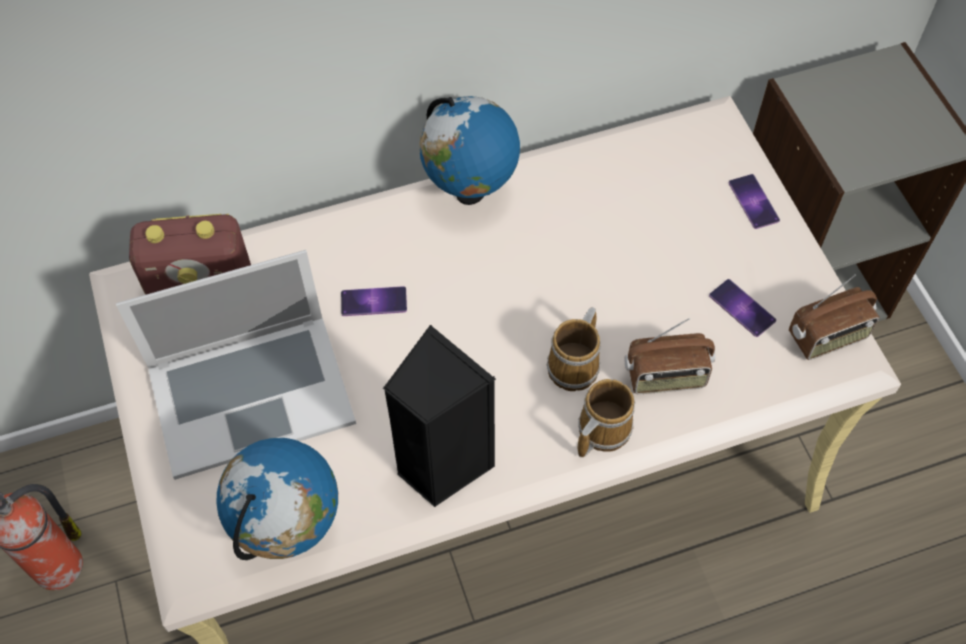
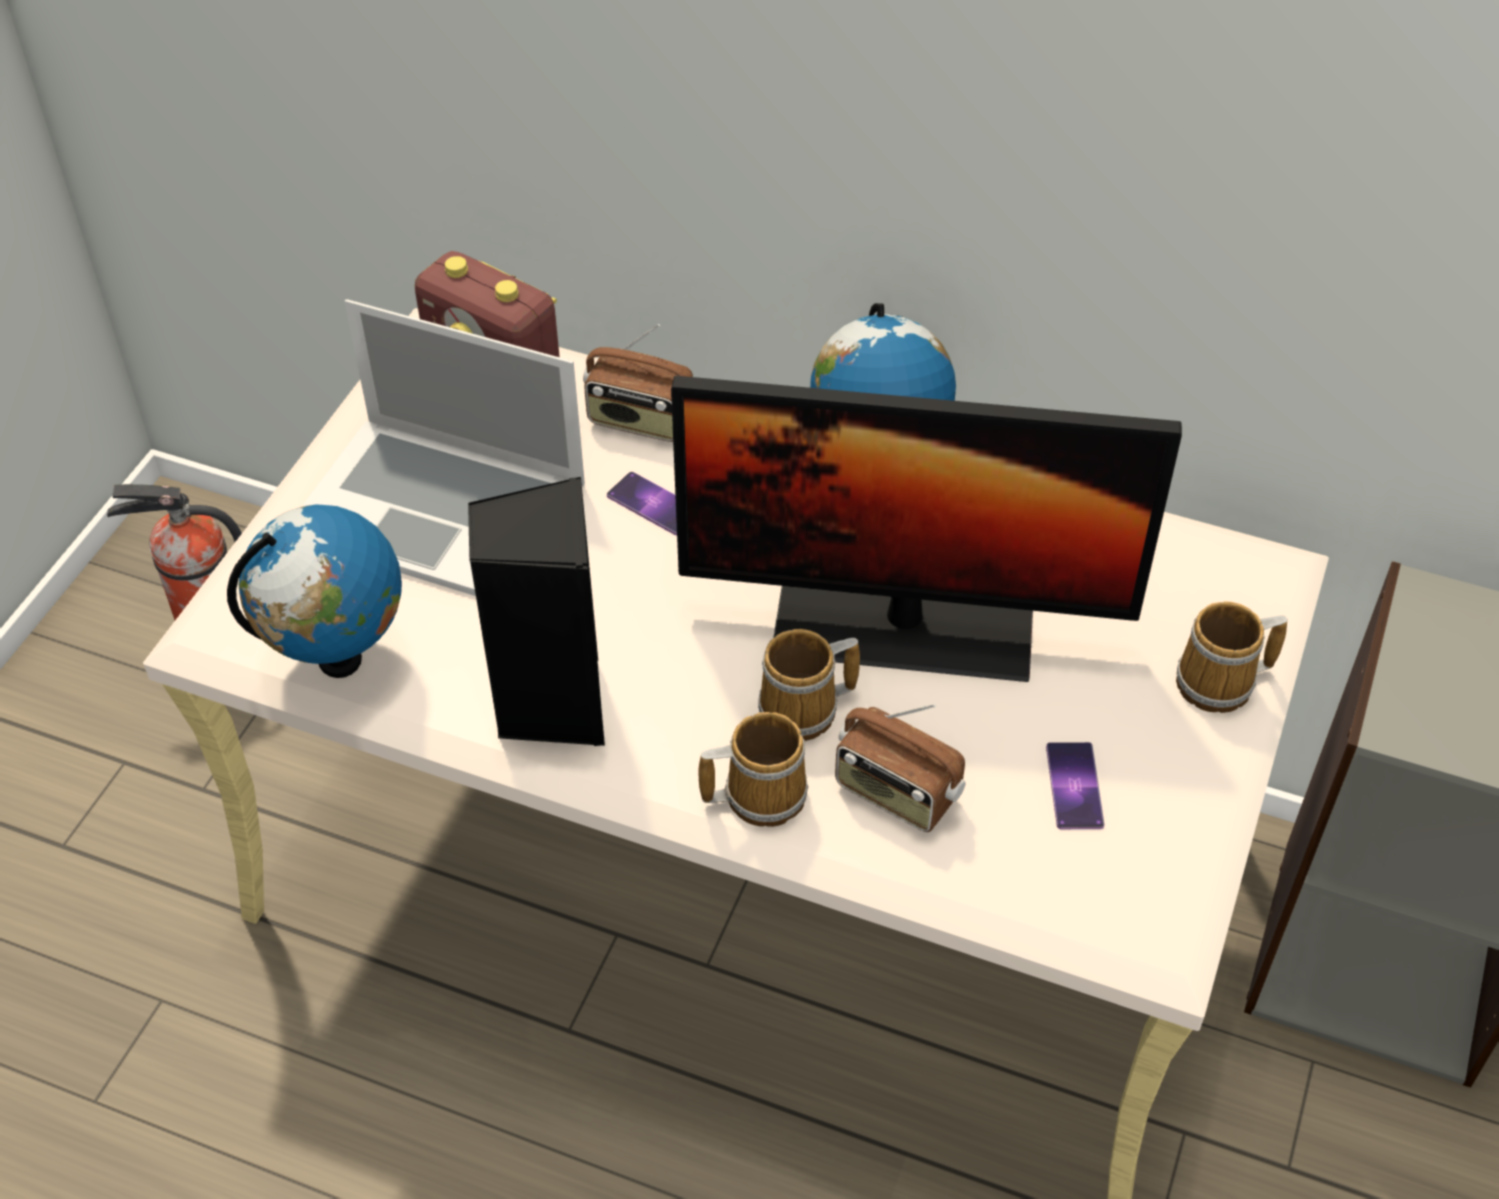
camera: 40 degrees right, 10 degrees down
(576, 278) = (903, 624): none -> monitor
(753, 201) = (1221, 683): phone -> mug
(827, 337) = (1152, 891): radio -> radio (640, 421)

